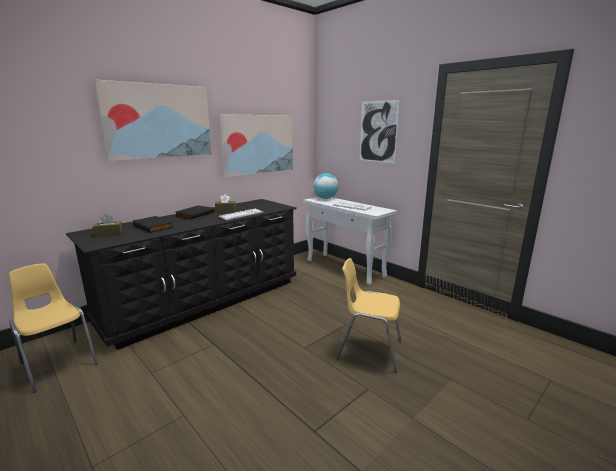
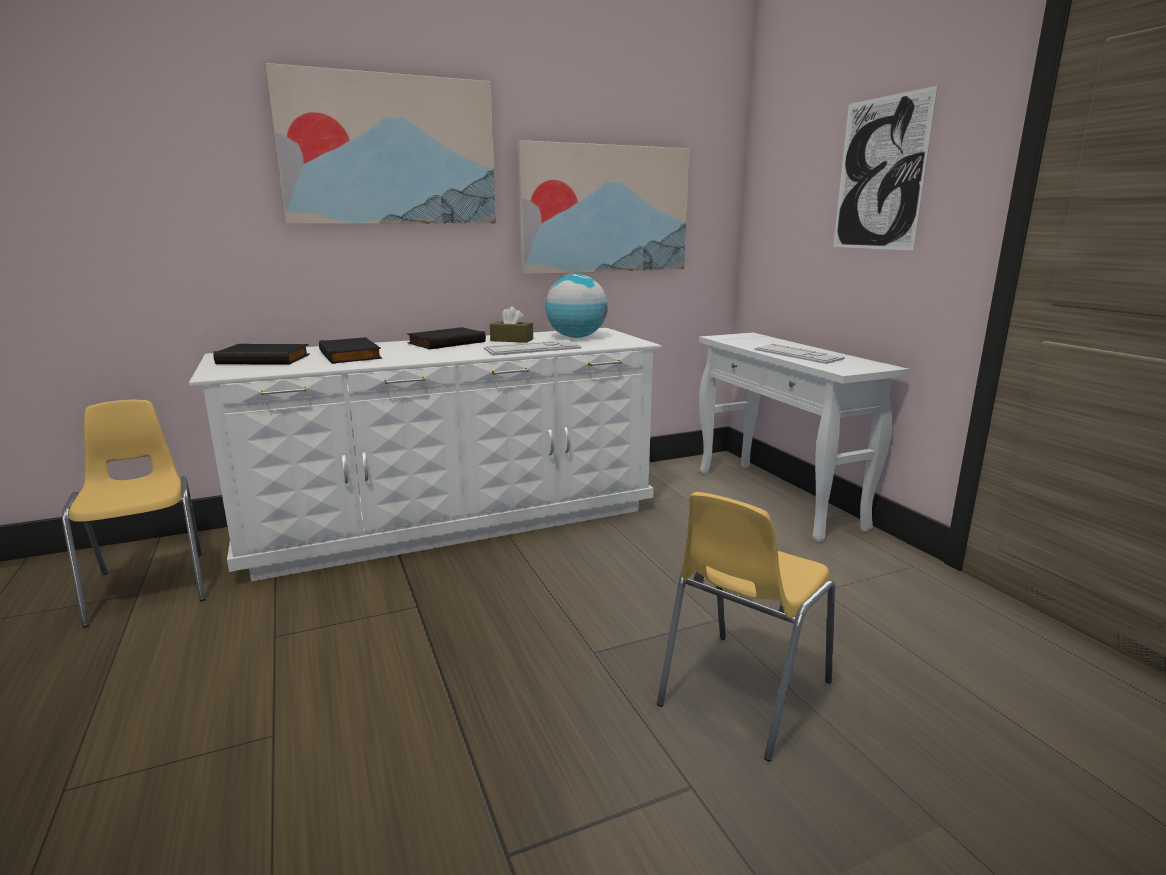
camera: 20 degrees right, 0 degrees up
(108, 233) = (265, 359): brown tissue box -> black book
(204, 300) = (452, 519): black dresser -> white dresser
(325, 198) = (751, 337): globe -> globe (576, 337)
(369, 350) = (742, 693): yellow chair -> yellow chair turned 90 degrees counterclockwise

